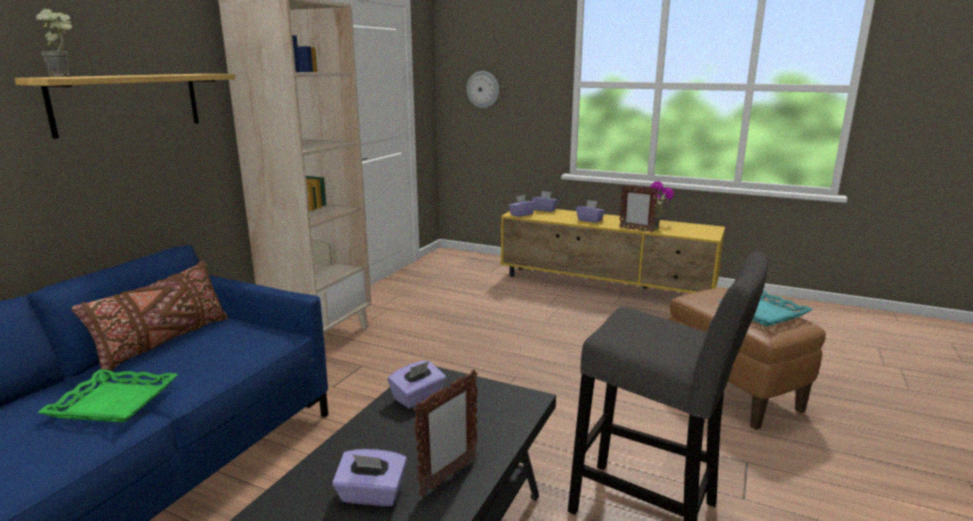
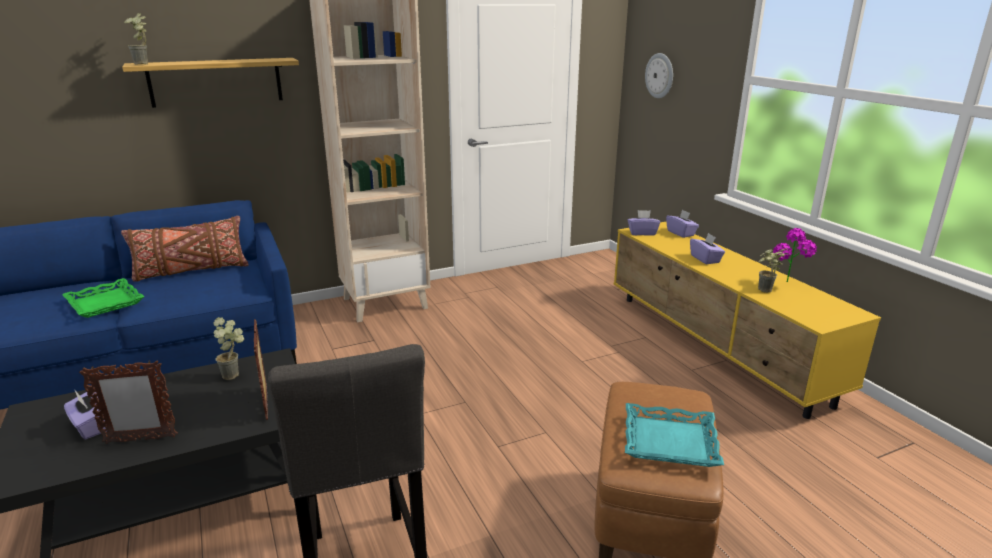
camera: 40 degrees right, 5 degrees up
(418, 397) = (236, 375): purple tissue box -> potted plant
(636, 230) = (735, 286): picture frame -> picture frame (267, 403)

